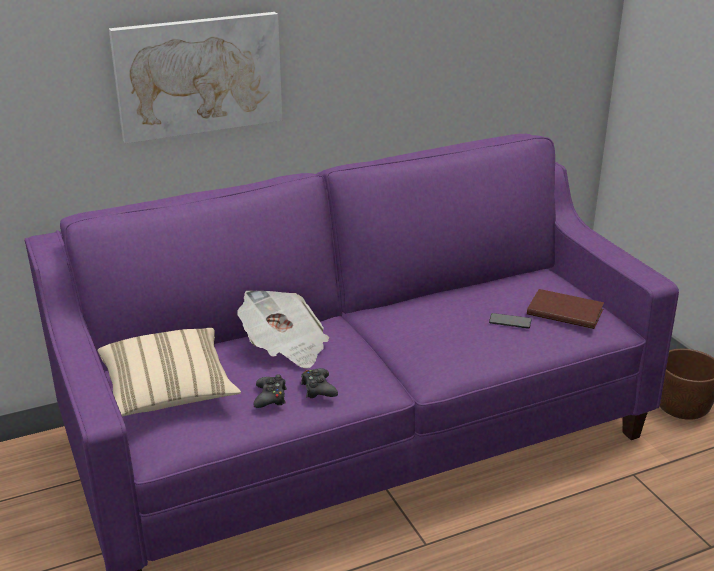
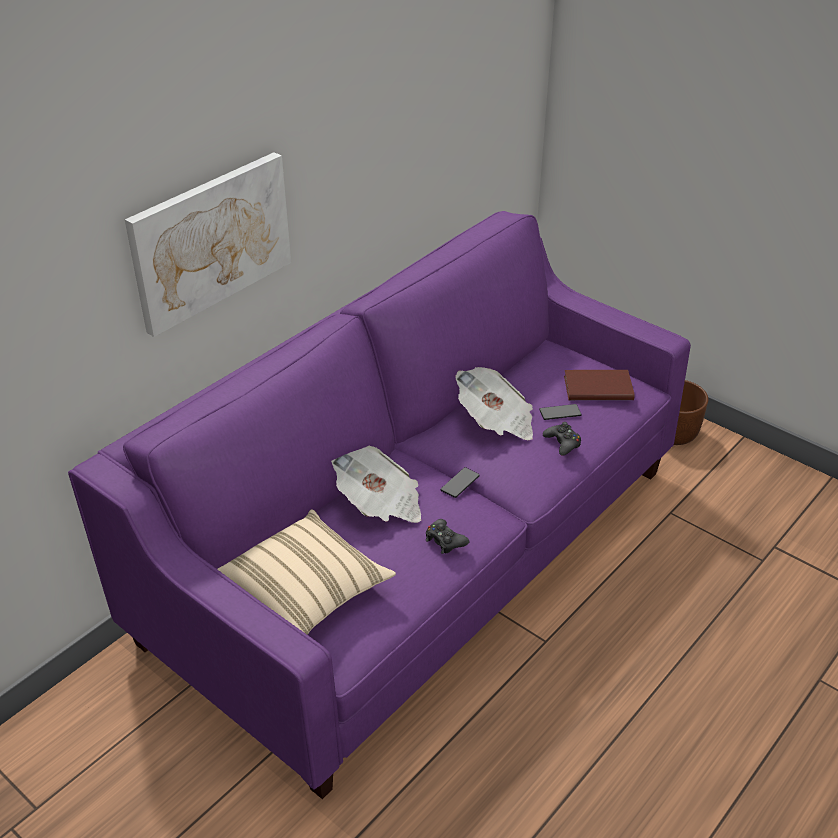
camera: 25 degrees left, 10 degrees up
(270, 397) = (409, 565): black game controller -> black game controller (562, 443)
(370, 351) = (460, 483): none -> phone
(442, 314) = (496, 422): none -> newspaper

